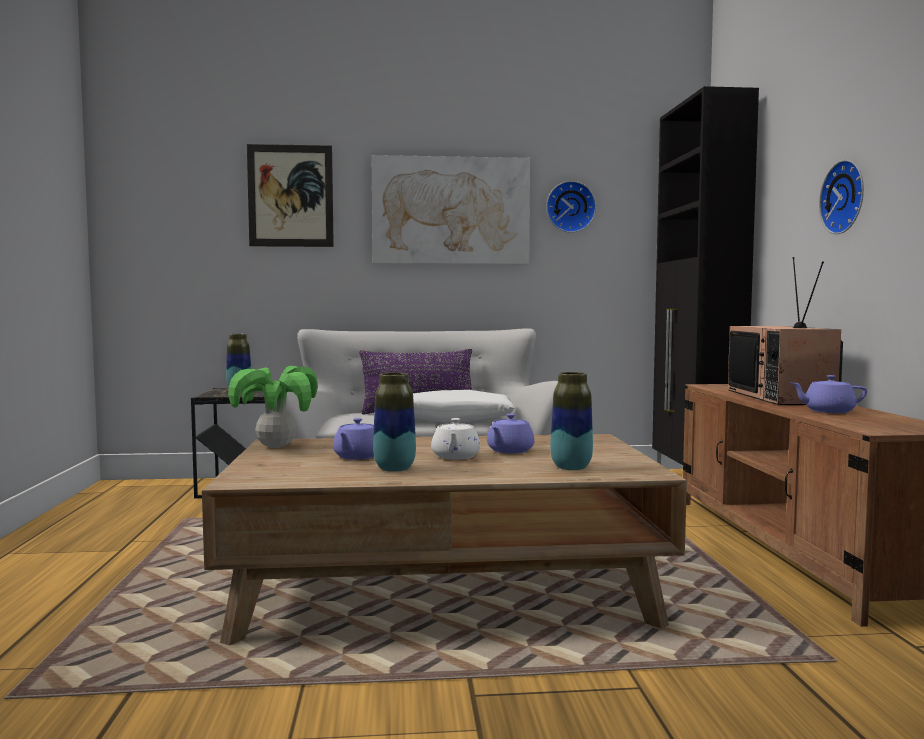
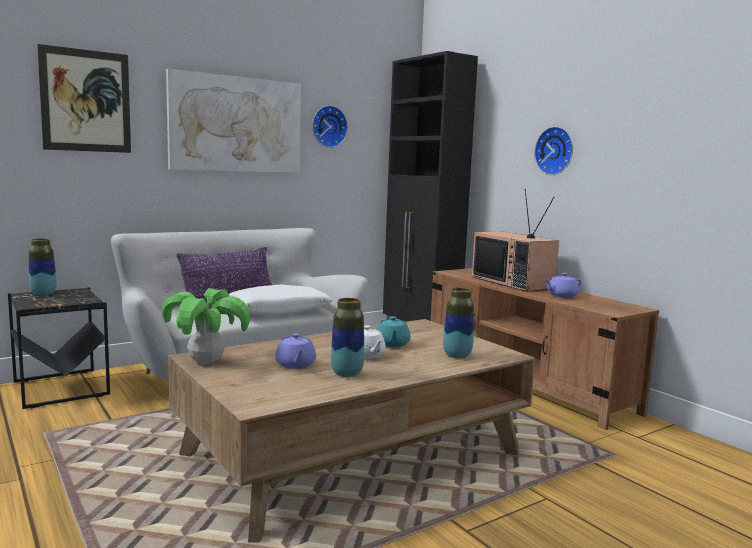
camera: 30 degrees left, 5 degrees up
(509, 451) = (392, 344): purple teapot -> turquoise teapot

